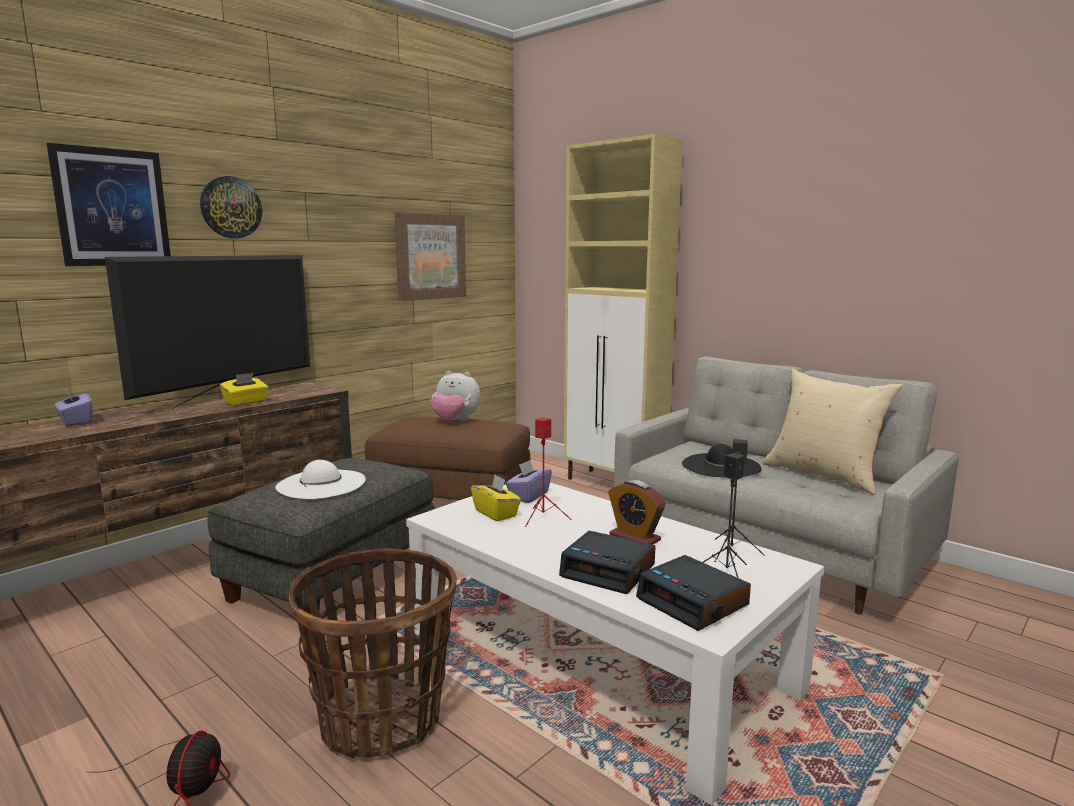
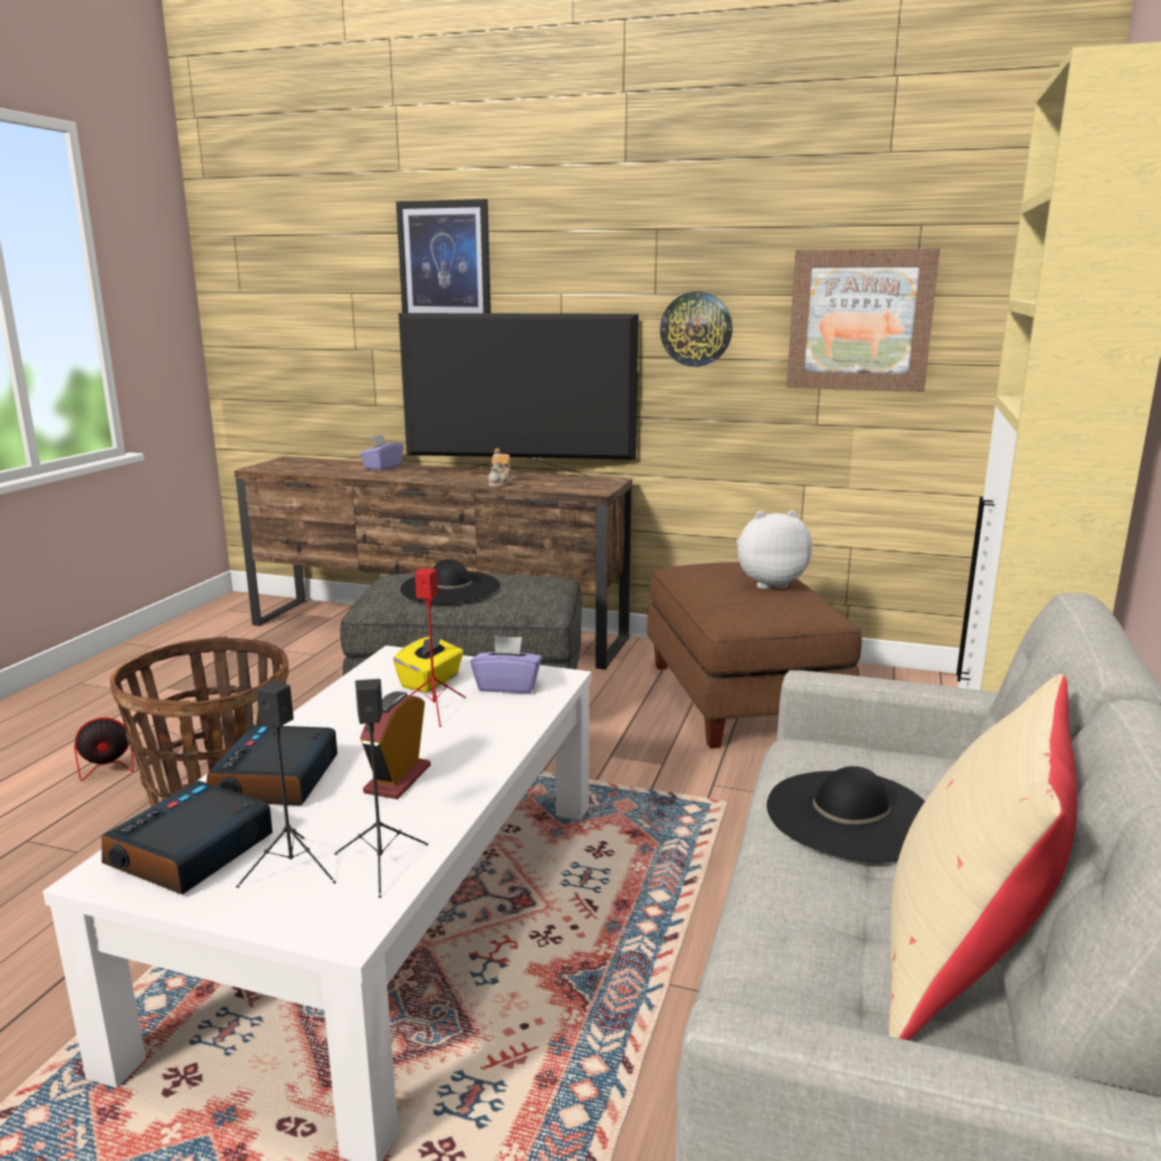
camera: 65 degrees right, 5 degrees up
(231, 207) = (558, 255): wall clock -> wall clock (696, 329)
(246, 403) = (500, 483): yellow tissue box -> teapot
(321, 484) = (450, 587): white hat -> black hat
(455, 421) = (768, 583): plush toy -> plush toy turned 90 degrees clockwise

